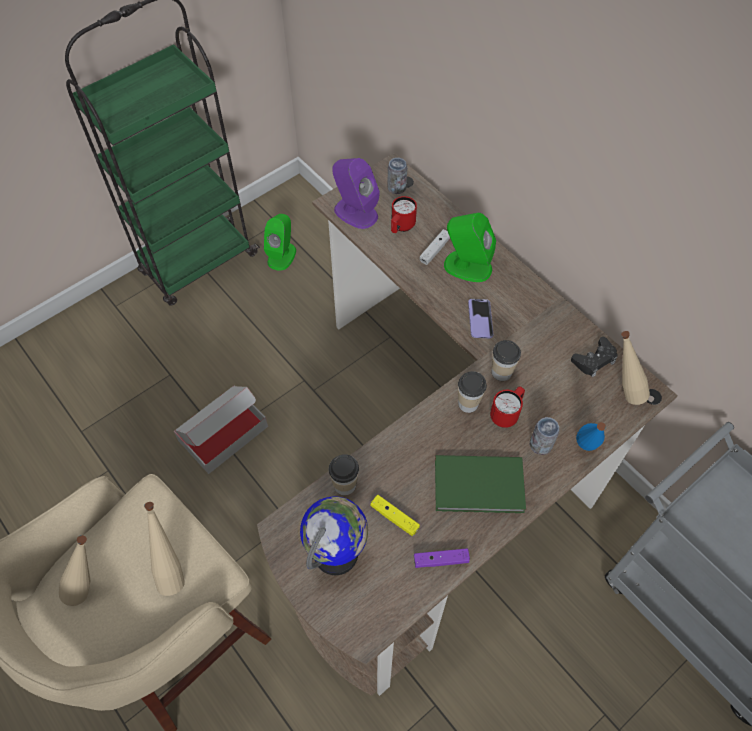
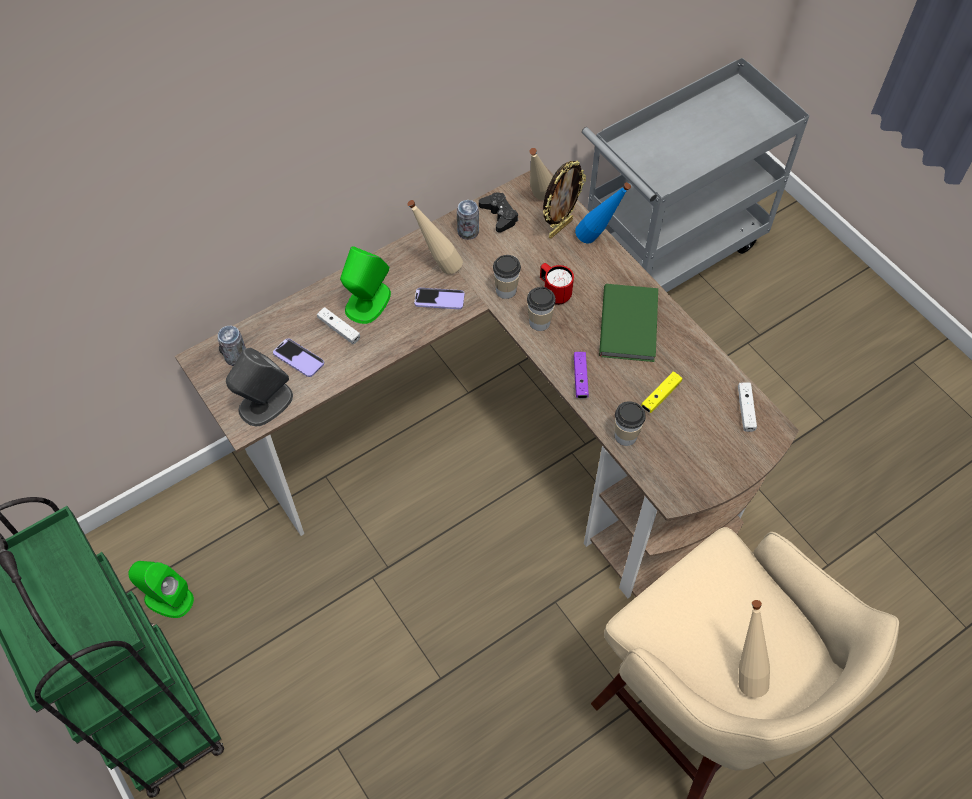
camera: 85 degrees left, 0 degrees up
(173, 569) = (723, 589): beige bottle -> beige bottle (438, 266)
(223, 433) = (434, 675): cardboard box -> none
(336, 553) = (697, 447): globe -> none
(355, 212) = (265, 403): purple speaker -> grey speaker
(386, 605) = (745, 410): none -> white game controller
(401, 227) = (298, 358): red mug -> phone
(441, 560) = (702, 363): purple game controller -> purple game controller (580, 378)
(540, 444) = (588, 271): can -> can (468, 232)
(592, 415) = (559, 228): none -> picture frame

